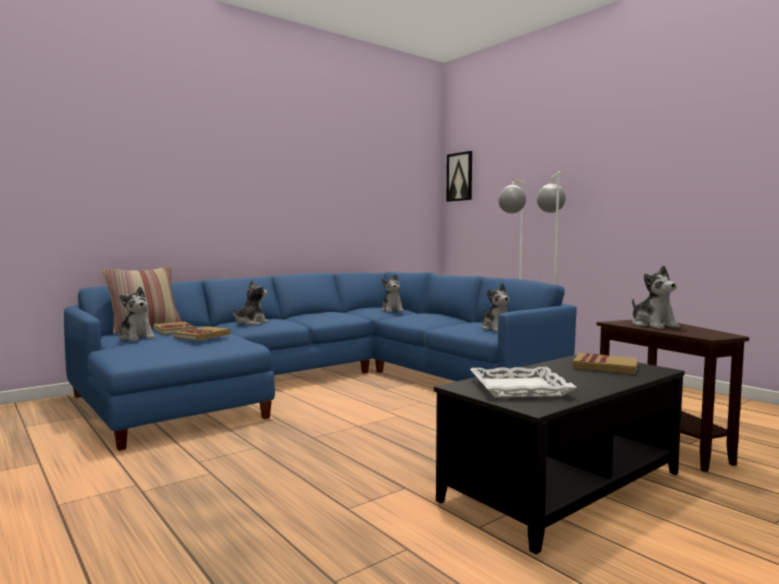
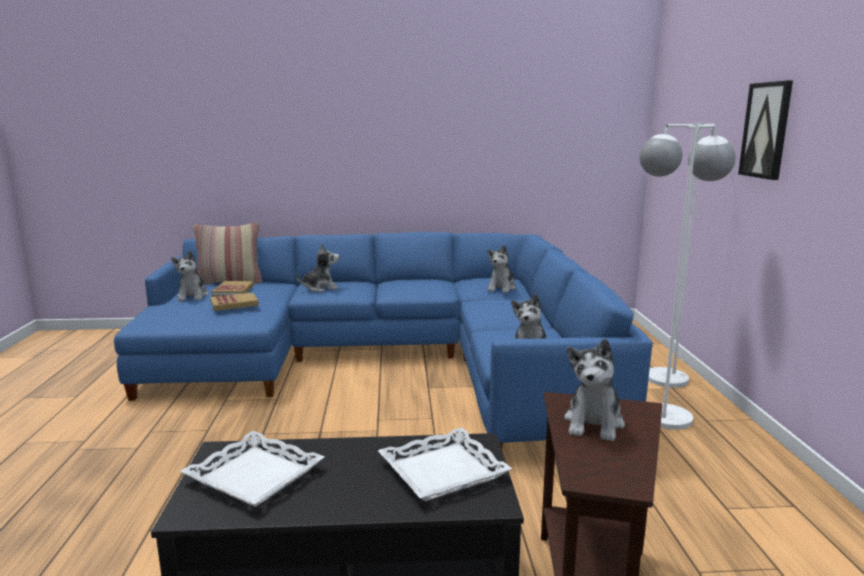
camera: 35 degrees right, 10 degrees up
(460, 177) = (666, 103): picture -> picture (766, 130)
(605, 366) = (442, 470): book -> white tray

